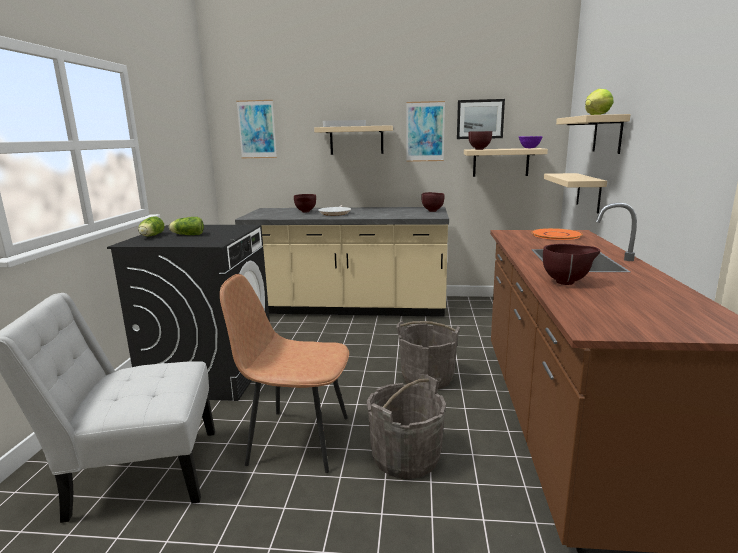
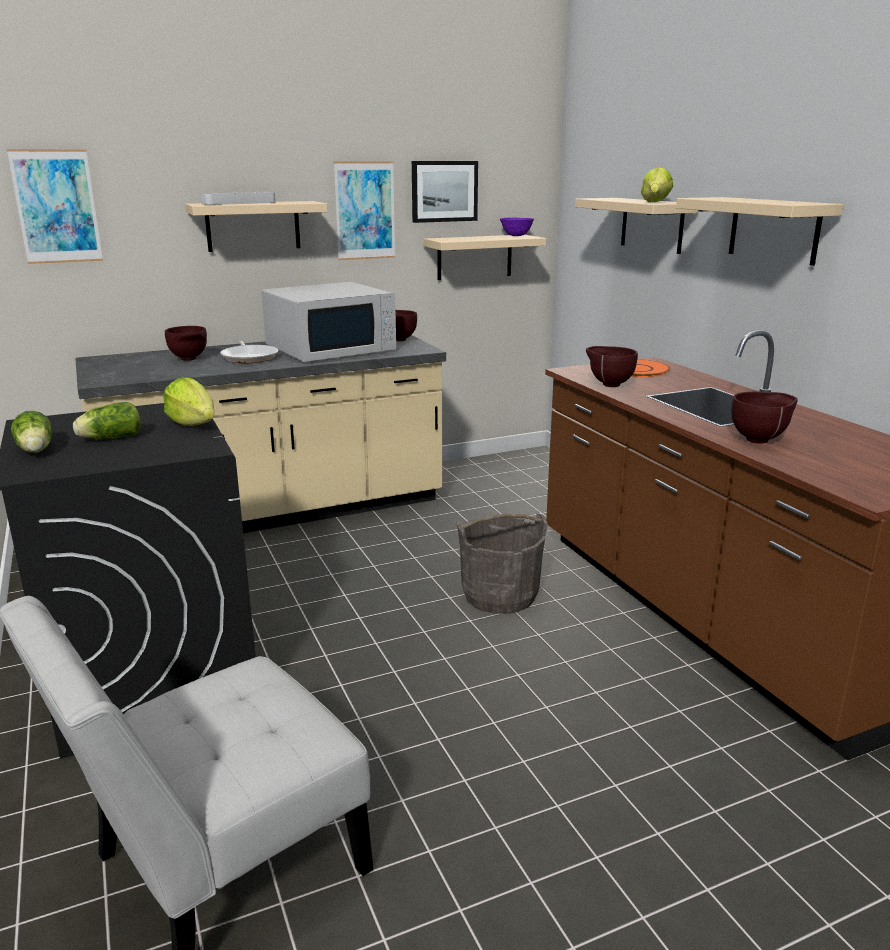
camera: 30 degrees left, 5 degrees up
(233, 233) = (193, 424): none -> lettuce
(296, 439) = (414, 734): brown chair -> none
(385, 212) = (331, 348): none -> white microwave
(406, 457) = (576, 708): grey bucket -> none
(478, 149) = (452, 239): brown bowl -> brown bowl (608, 384)
(589, 192) = (617, 301): beige shelf -> beige shelf (774, 230)

